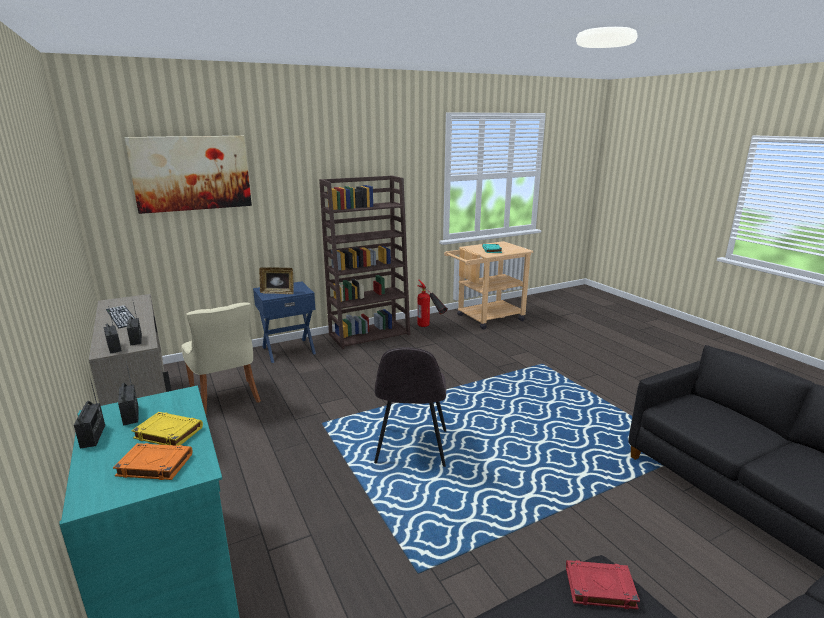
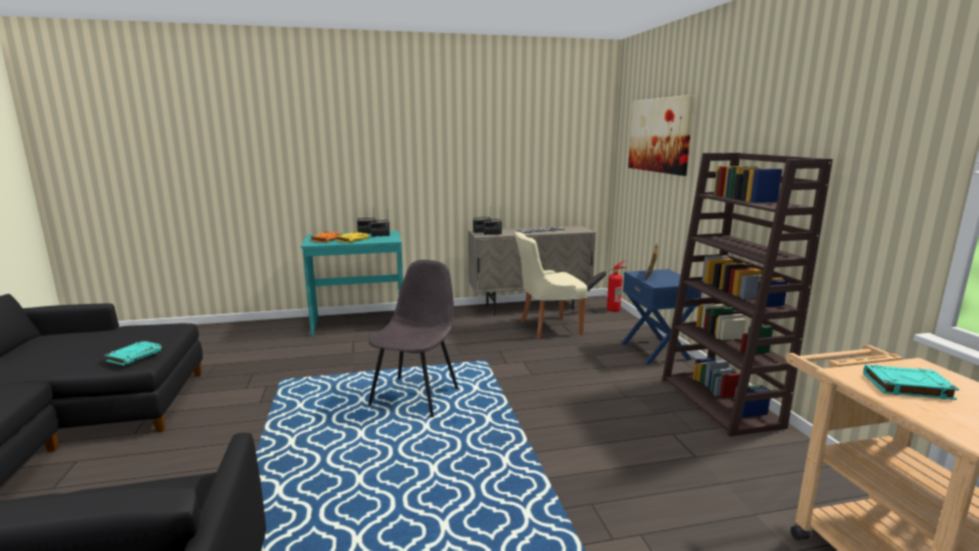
camera: 105 degrees right, 5 degrees down
(411, 448) = (416, 396): grey chair -> grey chair turned 90 degrees clockwise
(430, 328) = (771, 463): fire extinguisher -> fire extinguisher (602, 311)
(599, 587) = (135, 356): red book -> turquoise book

